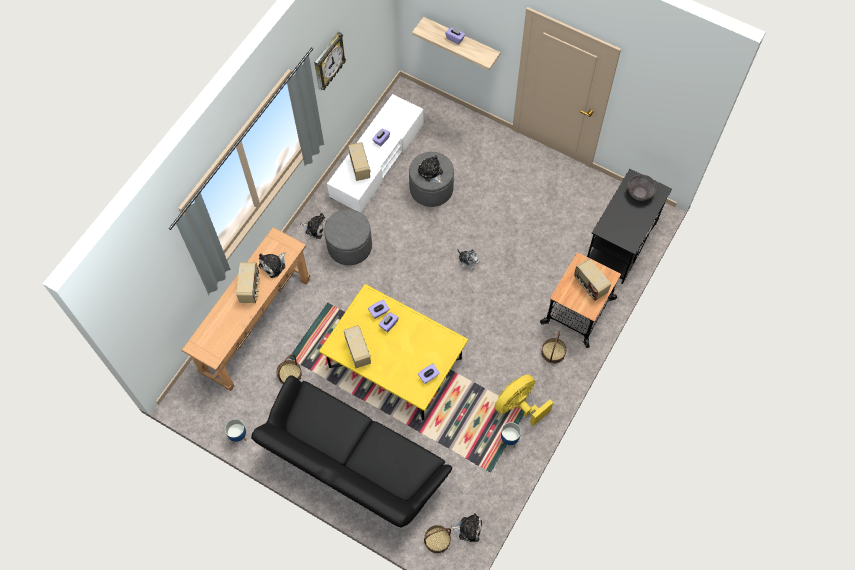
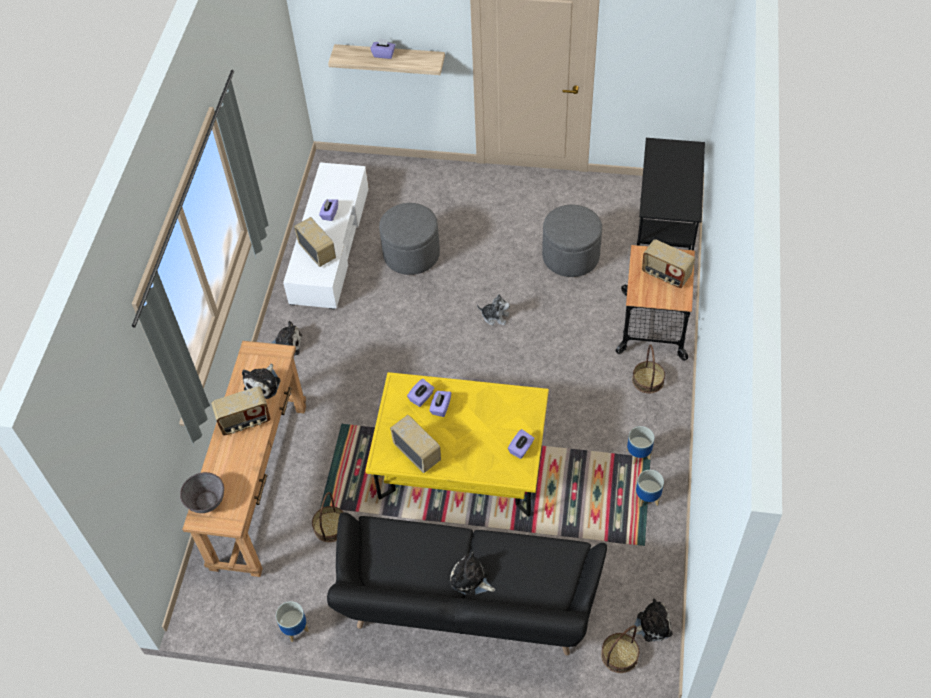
camera: 20 degrees left, 10 degrees down
(250, 288) = (245, 421): radio -> radio turned 90 degrees clockwise
(328, 62) = (247, 107): wall clock -> none
(349, 246) = (340, 350): grey ottoman -> grey ottoman (570, 256)
(431, 173) = (409, 226): plush toy -> plush toy (470, 579)
(518, 405) = (638, 455): yellow fan -> planter
(639, 193) = (671, 158): grey bowl -> grey bowl (206, 500)

